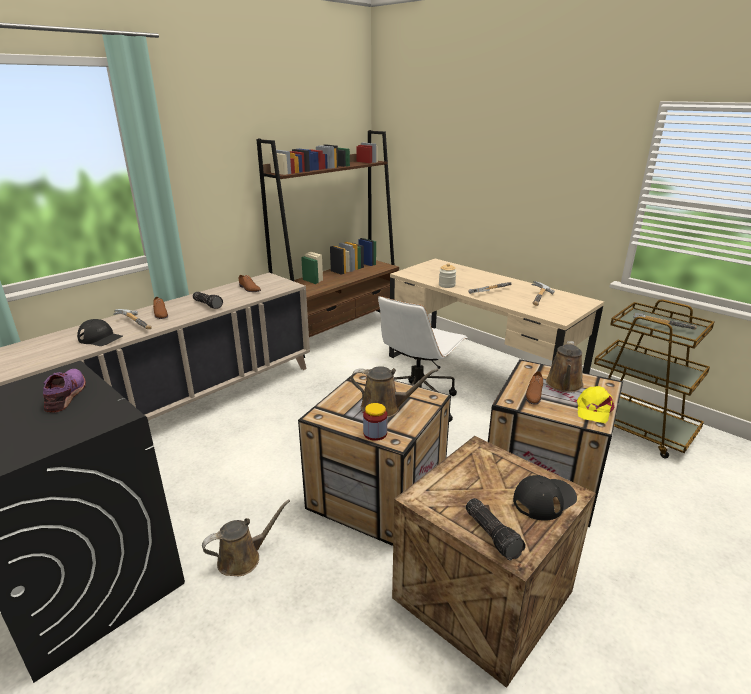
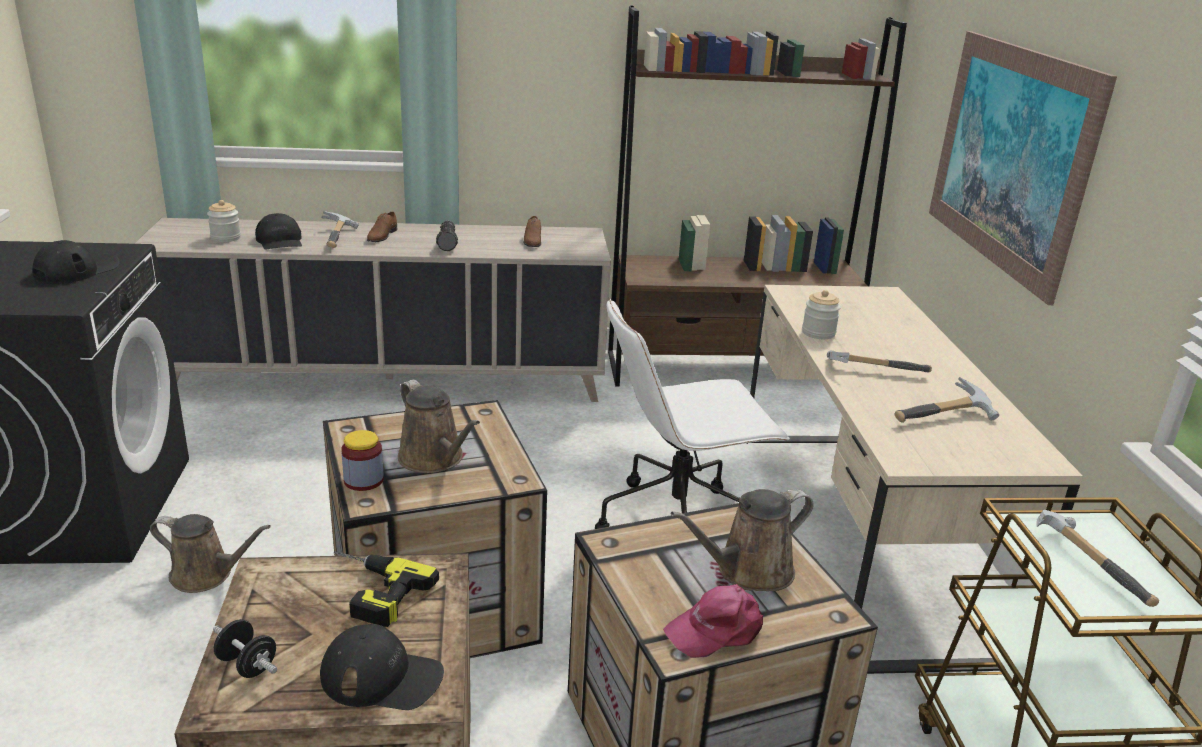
camera: 40 degrees right, 0 degrees up
(55, 350) = (225, 238): none -> jar
(66, 395) = (77, 270): purple shoe -> black cap
(473, 474) = (369, 591): none -> power drill
(486, 183) = (1008, 156): none -> picture
(493, 534) = (247, 665): flashlight -> black dumbbell
(533, 393) = (670, 554): brown shoe -> none
(593, 409) = (716, 630): yellow cap -> pink cap

